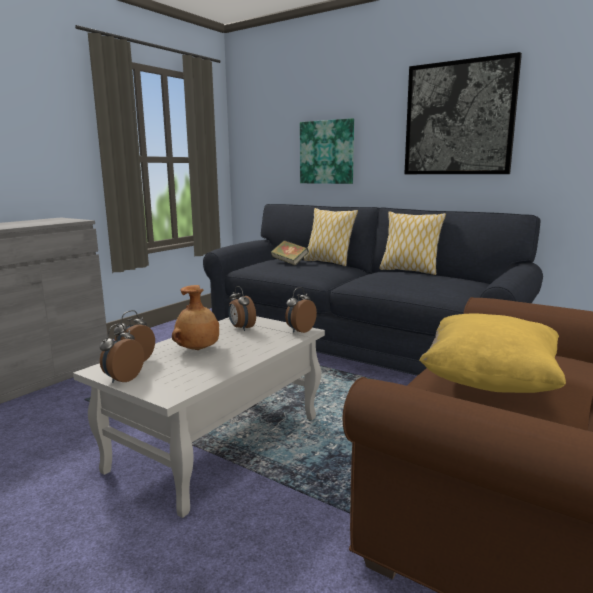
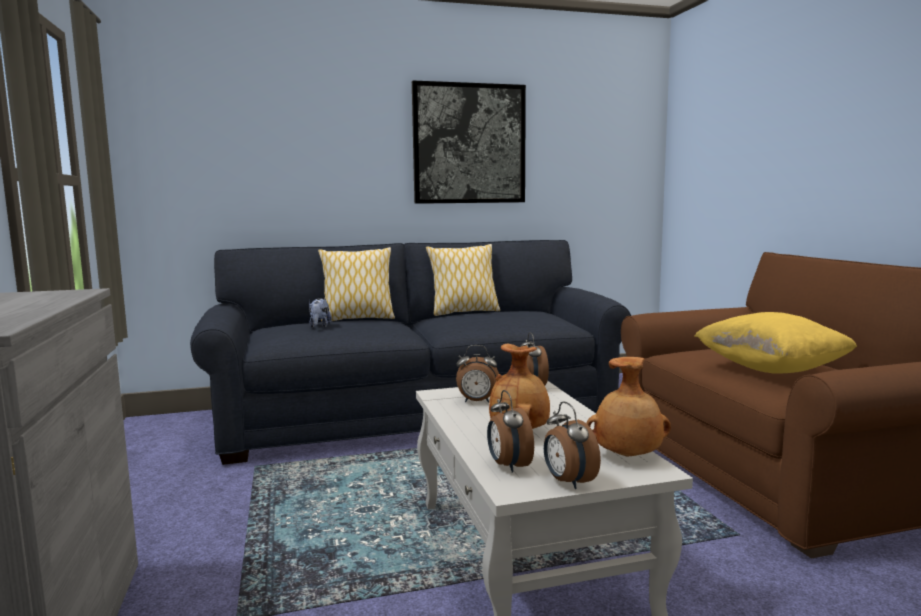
camera: 50 degrees left, 5 degrees down
(186, 383) = (627, 456): none -> brown vase
(289, 262) = (319, 326): book -> plush toy
(327, 152) = (300, 175): picture -> none

